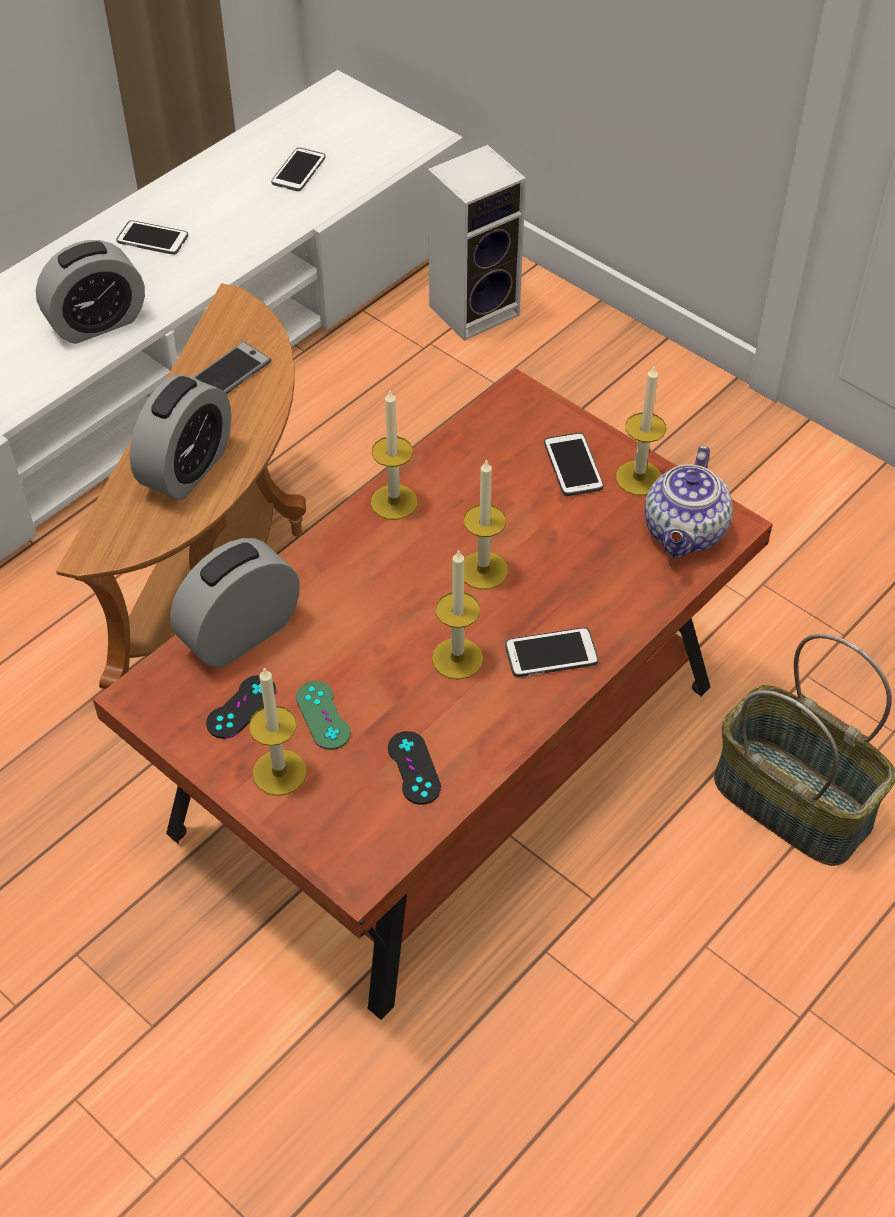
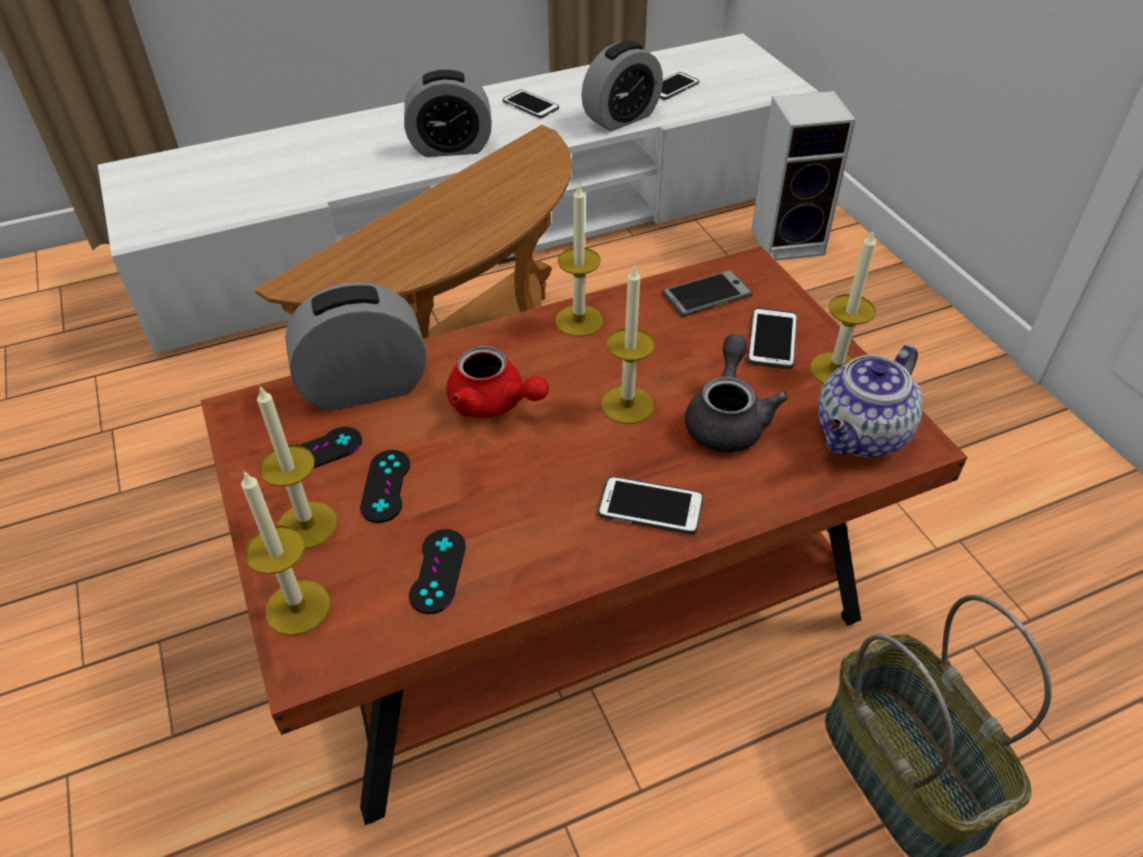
camera: 25 degrees right, 5 degrees down
(187, 469) = (417, 244): alarm clock -> alarm clock (621, 118)
(230, 372) = (504, 185): phone -> phone (706, 295)
(323, 715) = (386, 486): green game controller -> black game controller
(367, 608) = (494, 403): none -> red teapot
(457, 658) = (551, 478): candle -> candle (298, 607)
(572, 554) = (727, 419): none -> grey teapot

